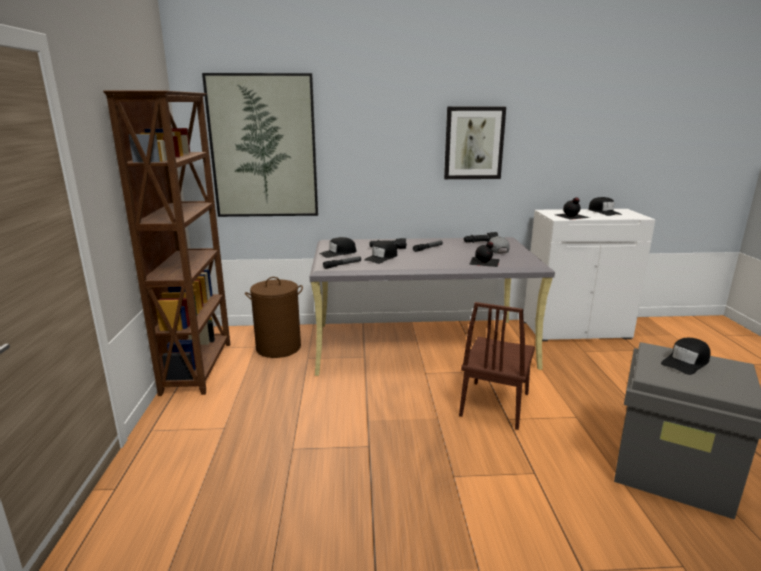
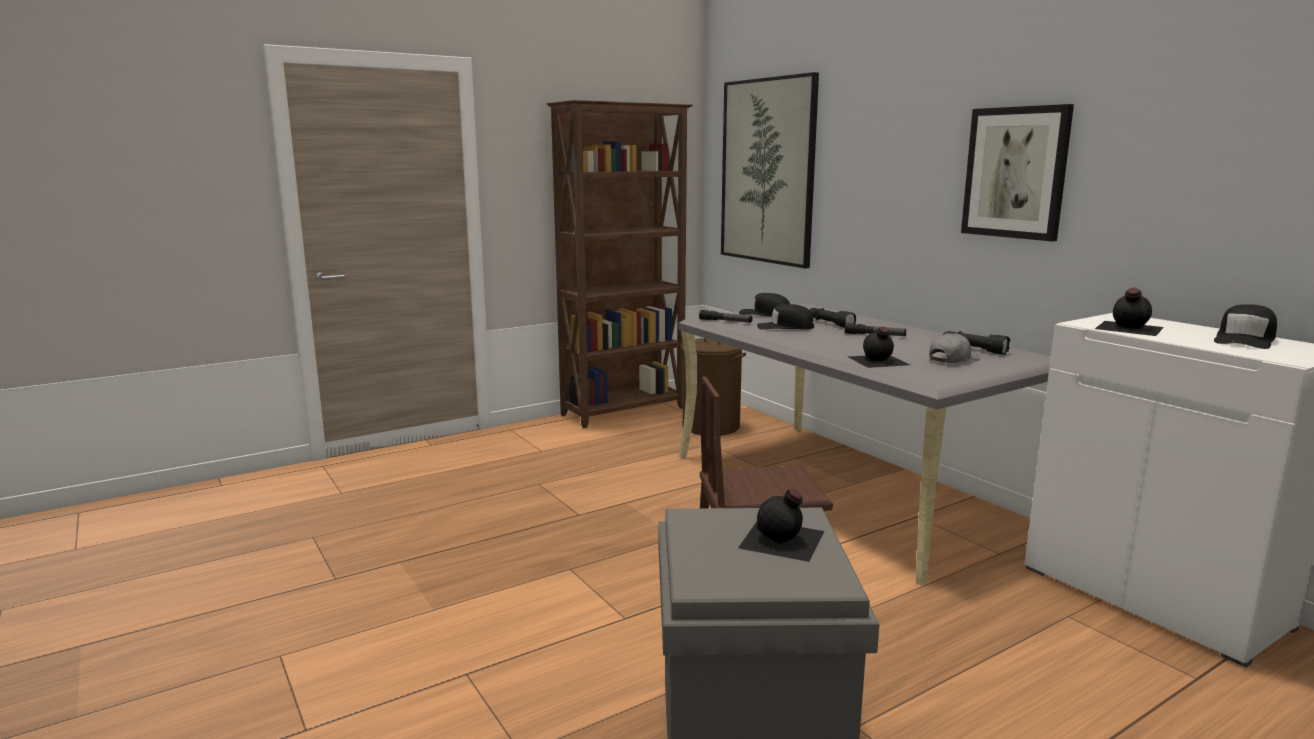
camera: 60 degrees right, 5 degrees down
(686, 362) = (783, 540): black cap -> black bottle

